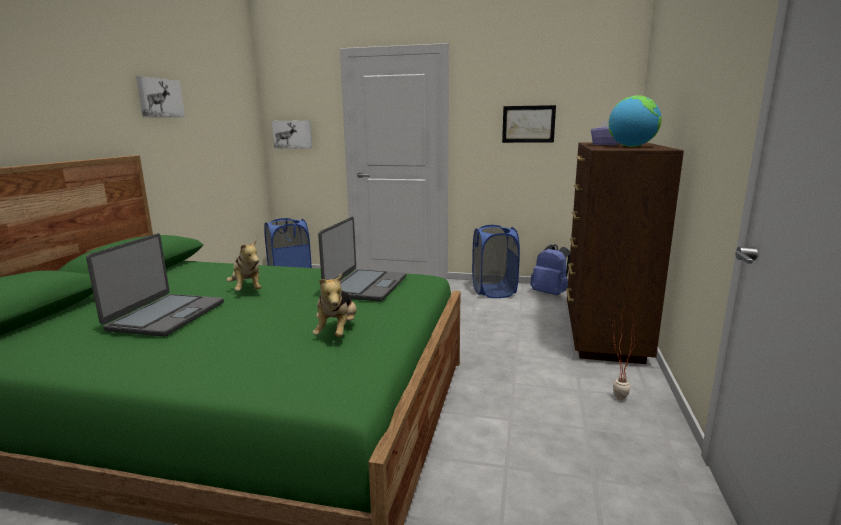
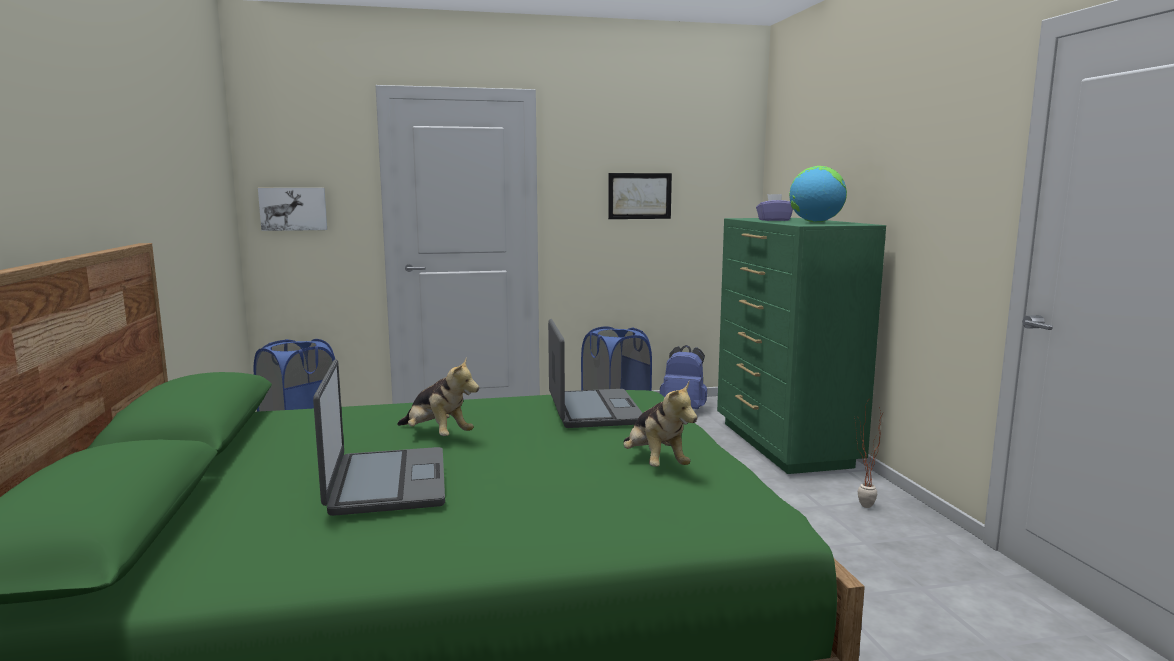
camera: 25 degrees left, 5 degrees down
(159, 98) = (152, 149): picture -> none
(602, 334) = (783, 444): brown dresser -> green dresser

